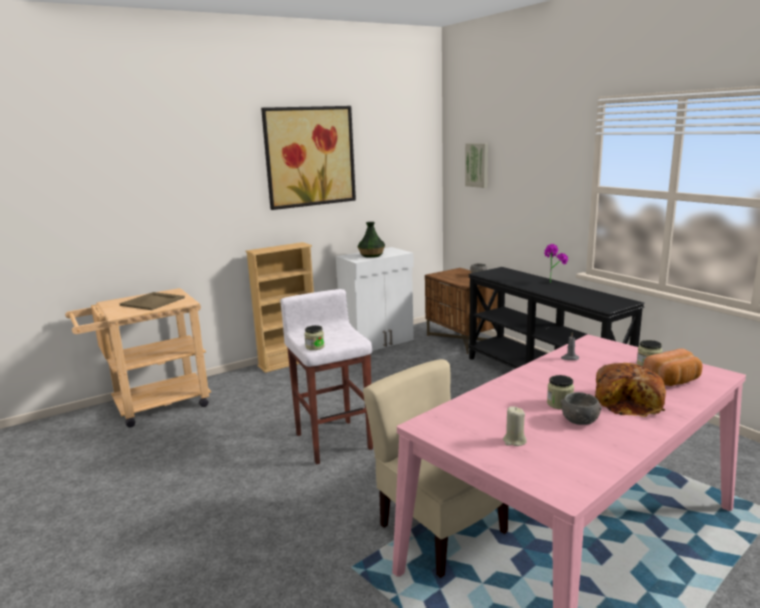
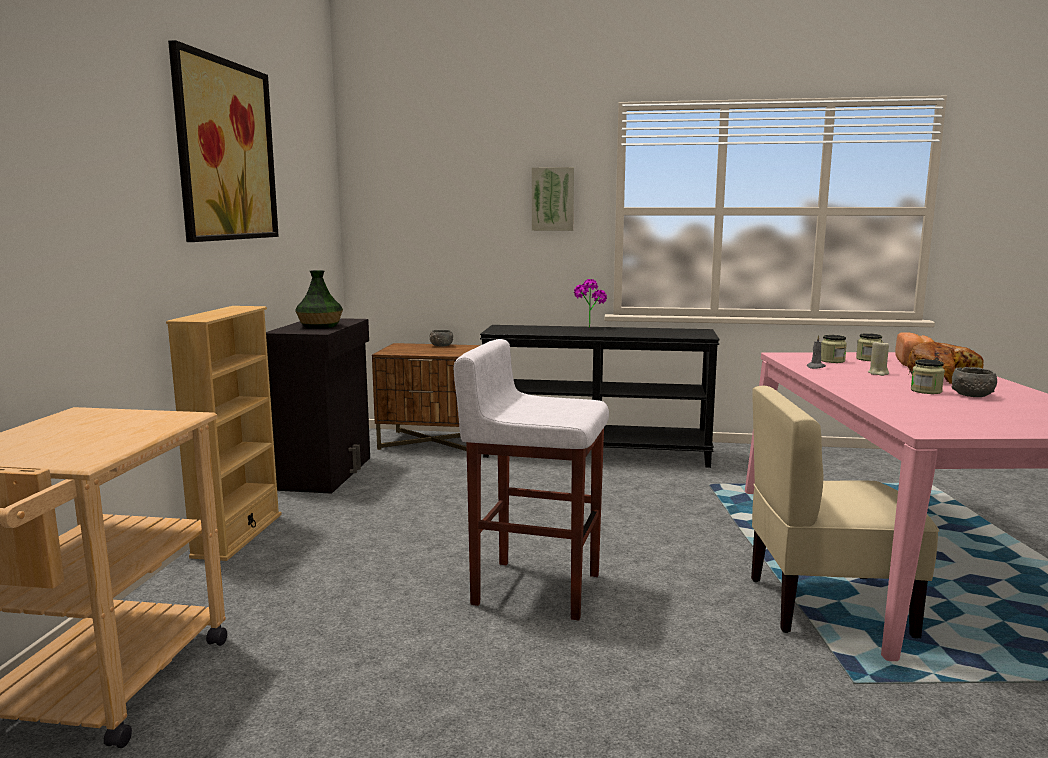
camera: 50 degrees left, 5 degrees down
(152, 302) = (94, 431): beige tray -> none
(315, 347) = (569, 418): jar -> jar (832, 361)
(378, 342) = (327, 473): white cabinet -> black cabinet
(477, 165) = (417, 191): picture -> picture (553, 199)
(514, 441) = (1001, 417): beige candle -> beige candle (878, 373)

